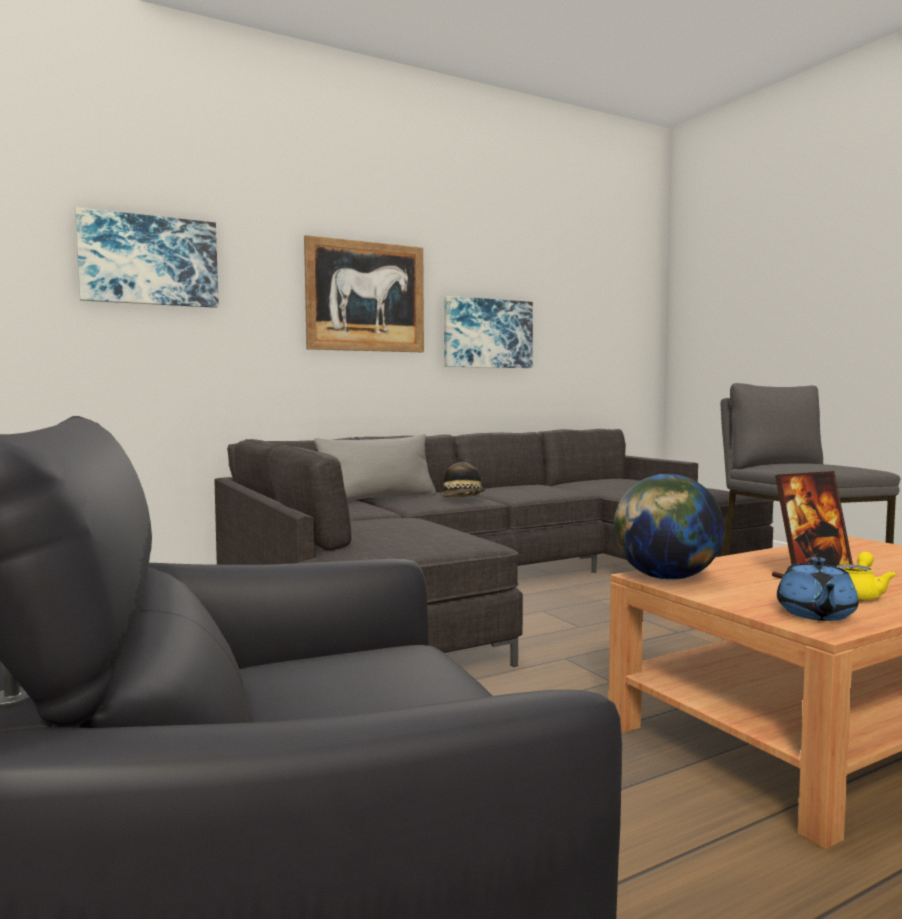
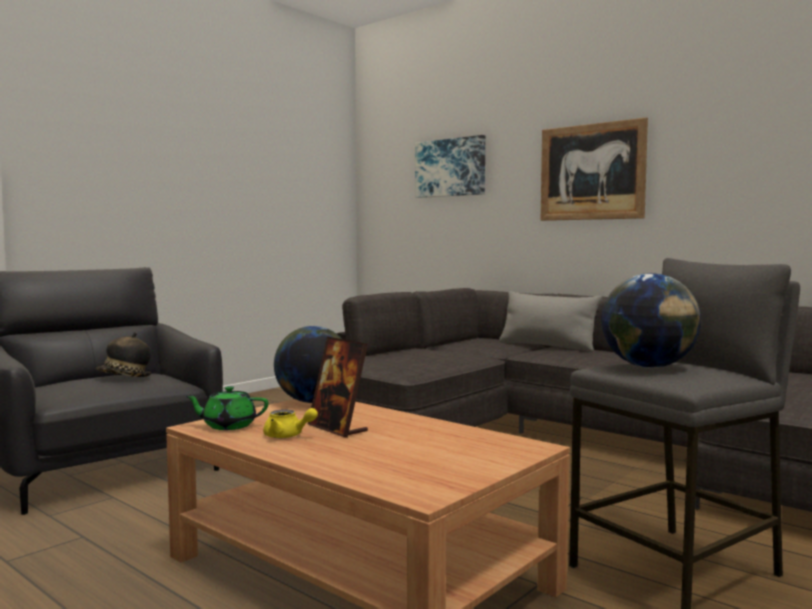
camera: 70 degrees right, 0 degrees up
(463, 499) = (579, 357): hat -> hat (124, 377)
(487, 333) = (724, 194): picture -> none
(808, 466) = (648, 366): none -> globe
(815, 614) = (228, 426): blue teapot -> green teapot

